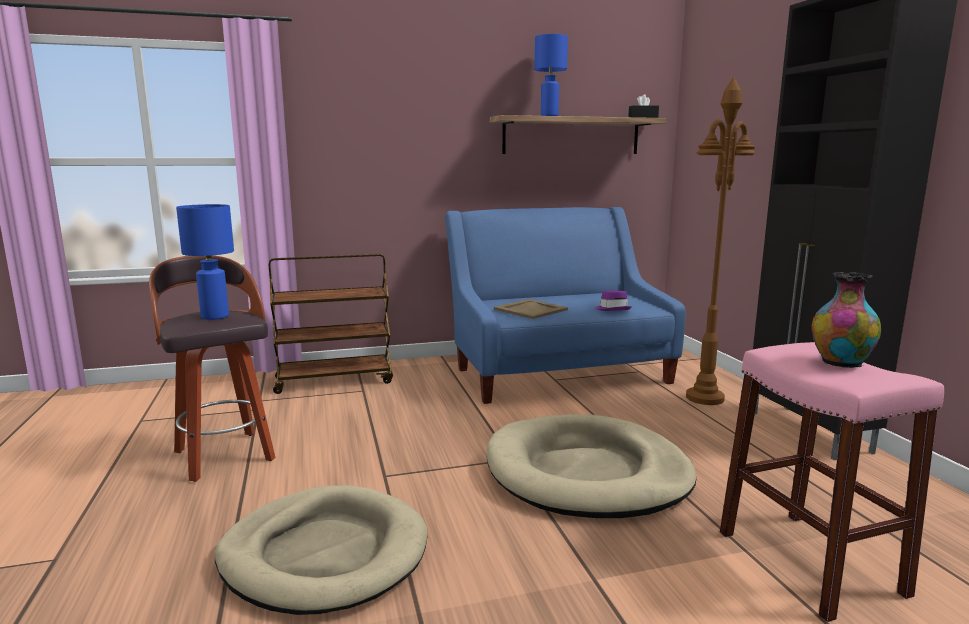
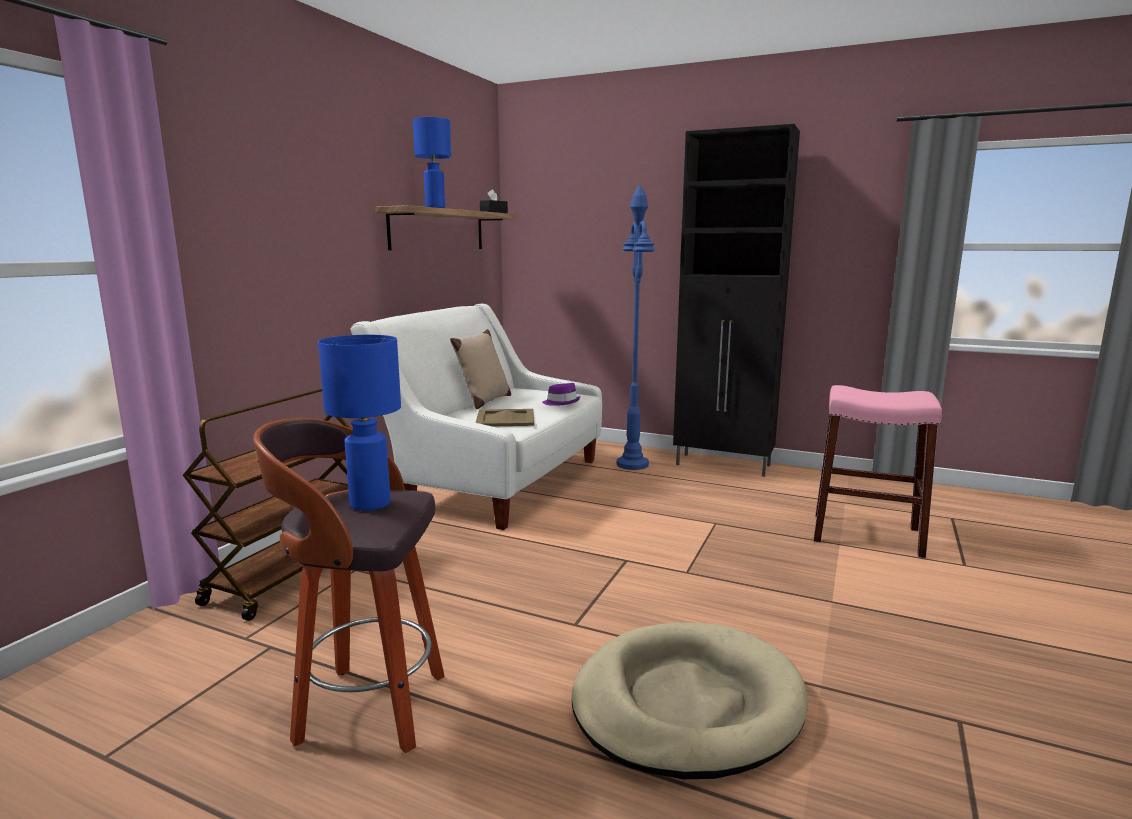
camera: 50 degrees left, 0 degrees up
(557, 371) = (495, 481): blue sofa -> white sofa
(558, 295) = (484, 401): none -> beige pillow
(587, 473) = (688, 544): beige dog bed -> none
(704, 398) = (632, 464): brown floor lamp -> blue floor lamp
(840, 363) = (880, 393): vase -> none

